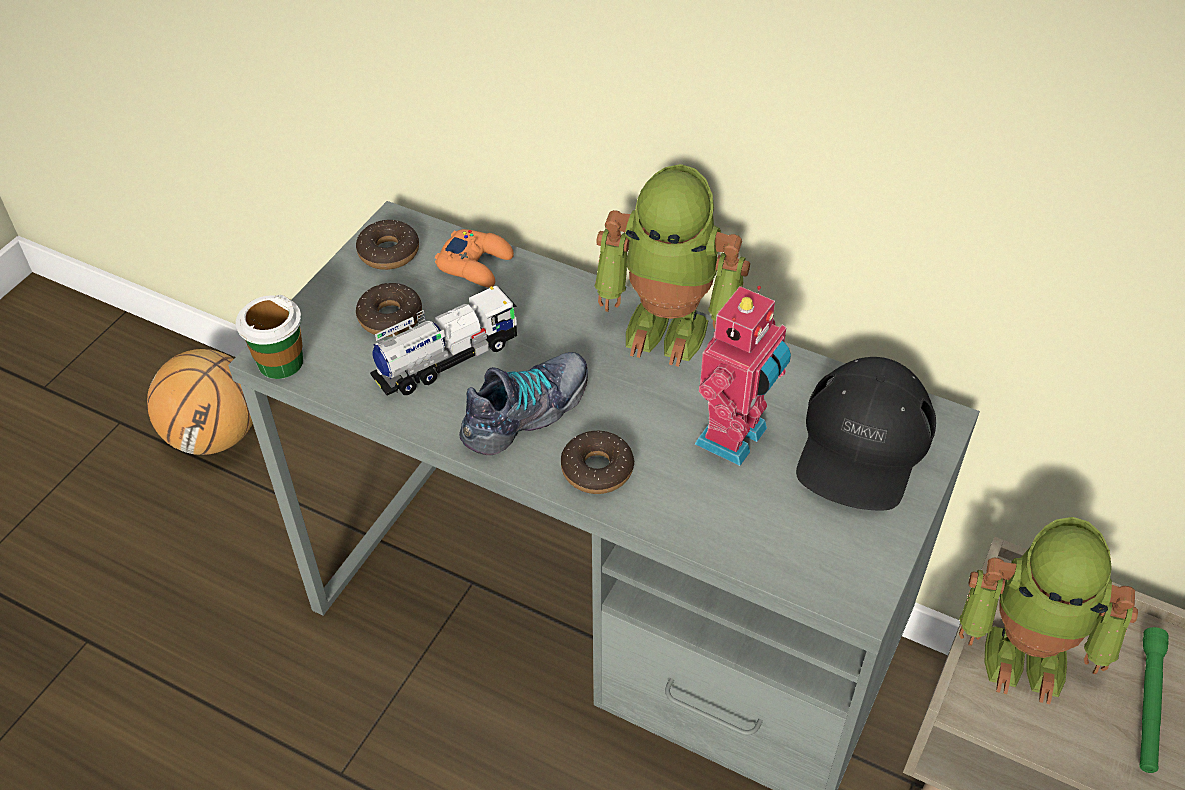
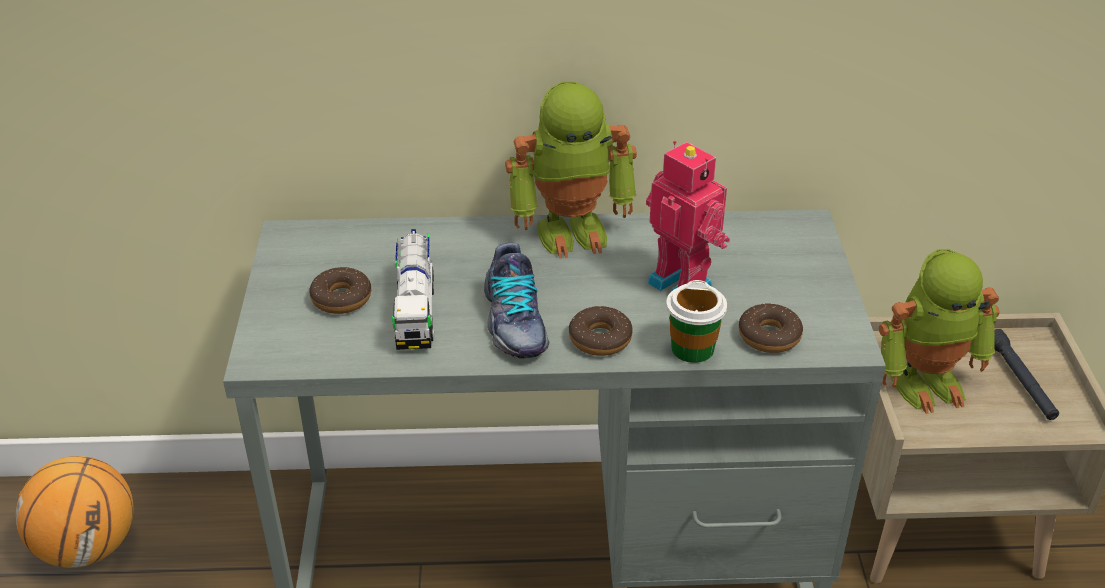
camera: 30 degrees left, 10 degrees down
(280, 362) = (271, 362): cup -> cup (692, 349)
(389, 252) = (299, 255): donut -> donut (769, 336)
(446, 359) = (415, 310): toy truck -> toy truck turned 150 degrees clockwise
(476, 264) = (382, 239): orange game controller -> none
(527, 413) = (513, 322): shoe -> shoe turned 150 degrees clockwise
(735, 438) = (683, 283): toy robot -> toy robot turned 45 degrees counterclockwise
(862, 444) = (772, 255): black cap -> none
(1148, 704) = (1021, 381): green flashlight -> black flashlight

